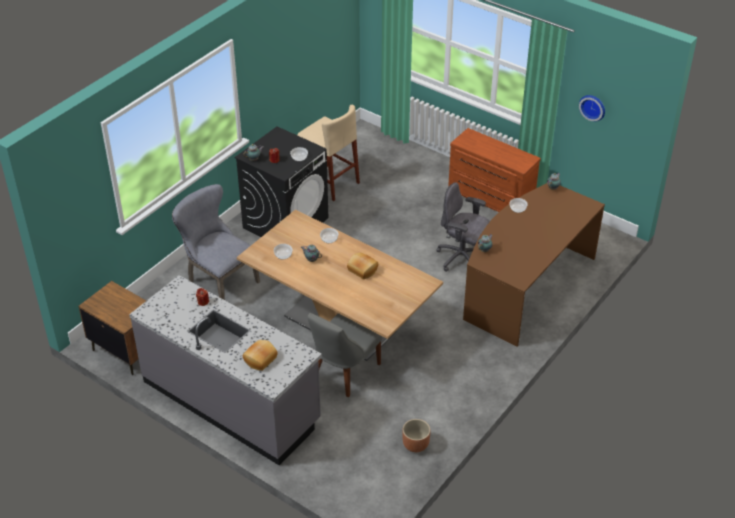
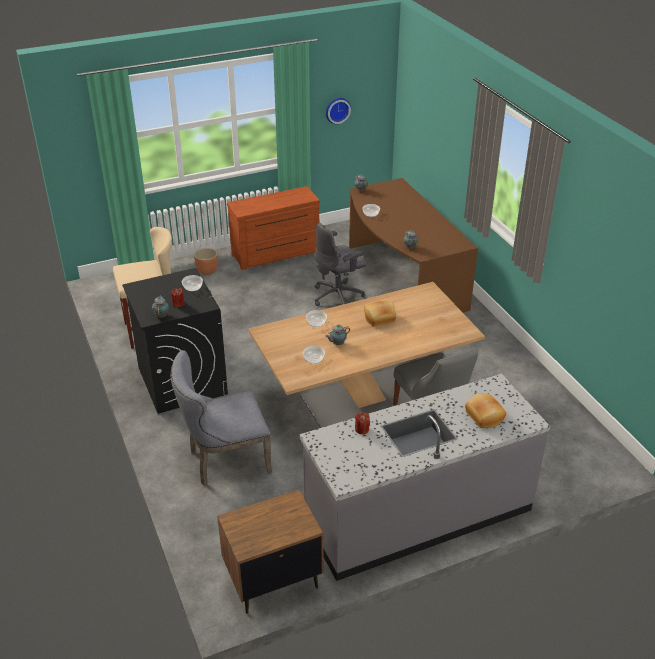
camera: 60 degrees left, 5 degrees down
(416, 444) = (553, 409): brown planter -> brown planter (207, 270)

